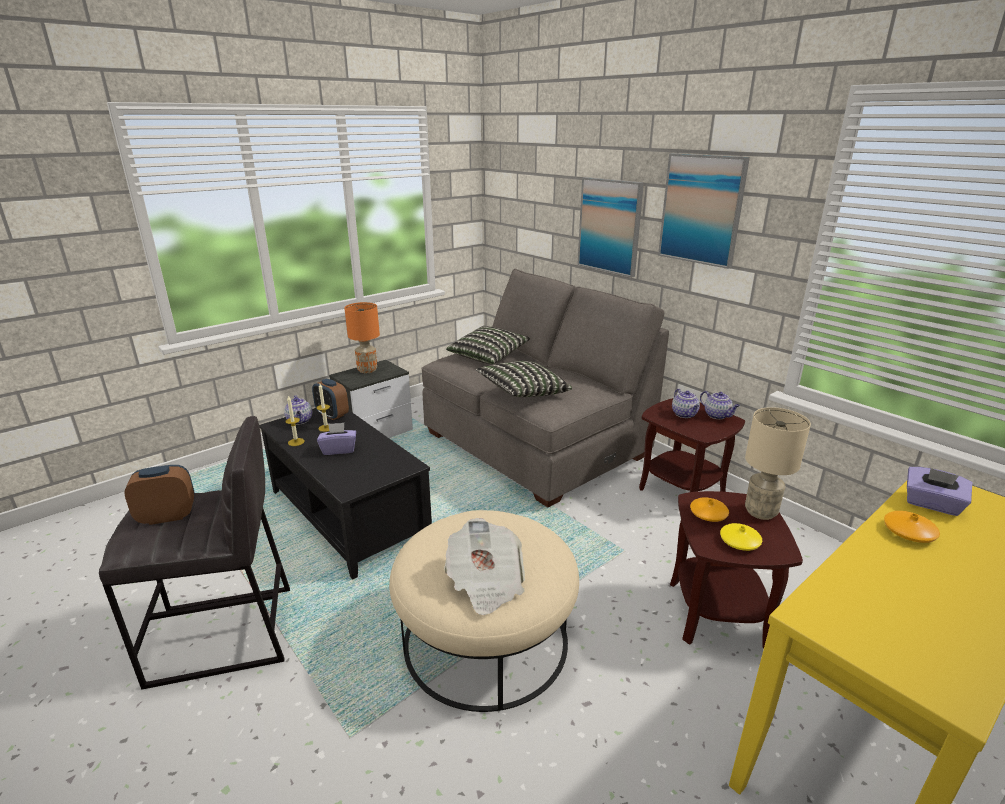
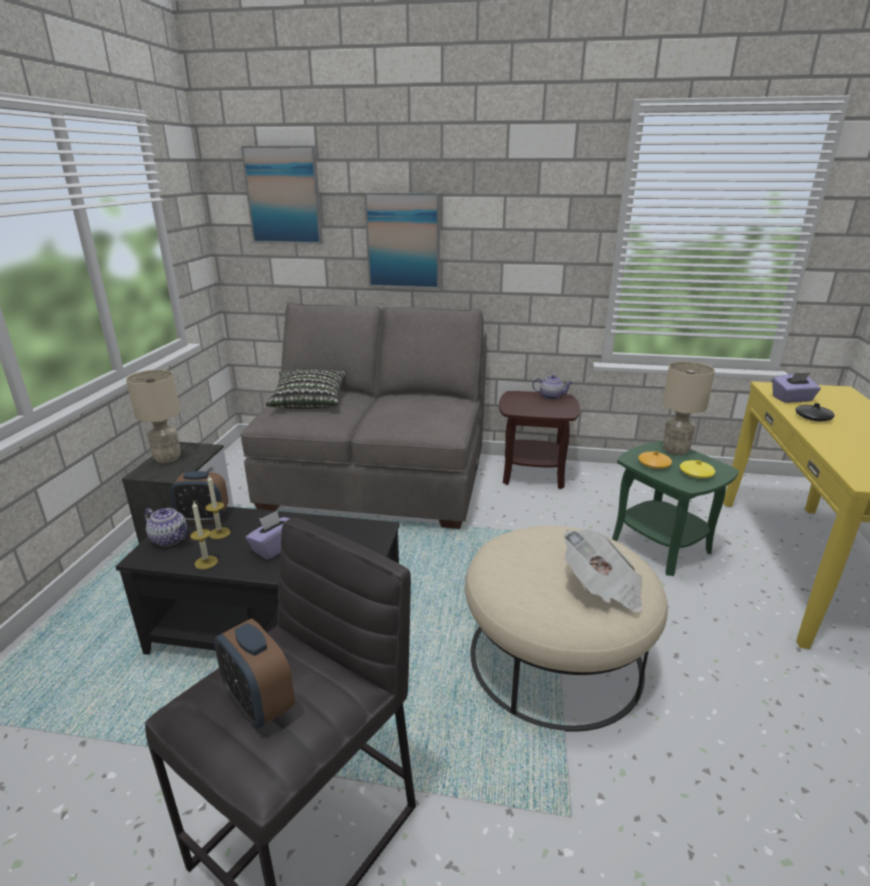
camera: 40 degrees left, 0 degrees up
(167, 516) = (259, 703): alarm clock -> alarm clock turned 75 degrees counterclockwise
(367, 370) = (167, 458): orange table lamp -> beige table lamp
(522, 393) = (401, 423): pillow -> none
(685, 414) = (531, 403): teapot -> none
(702, 209) = (507, 214): picture -> picture (284, 196)
(718, 613) = (661, 546): brown side table -> green side table
(908, 532) = (813, 418): orange vase -> black vase

